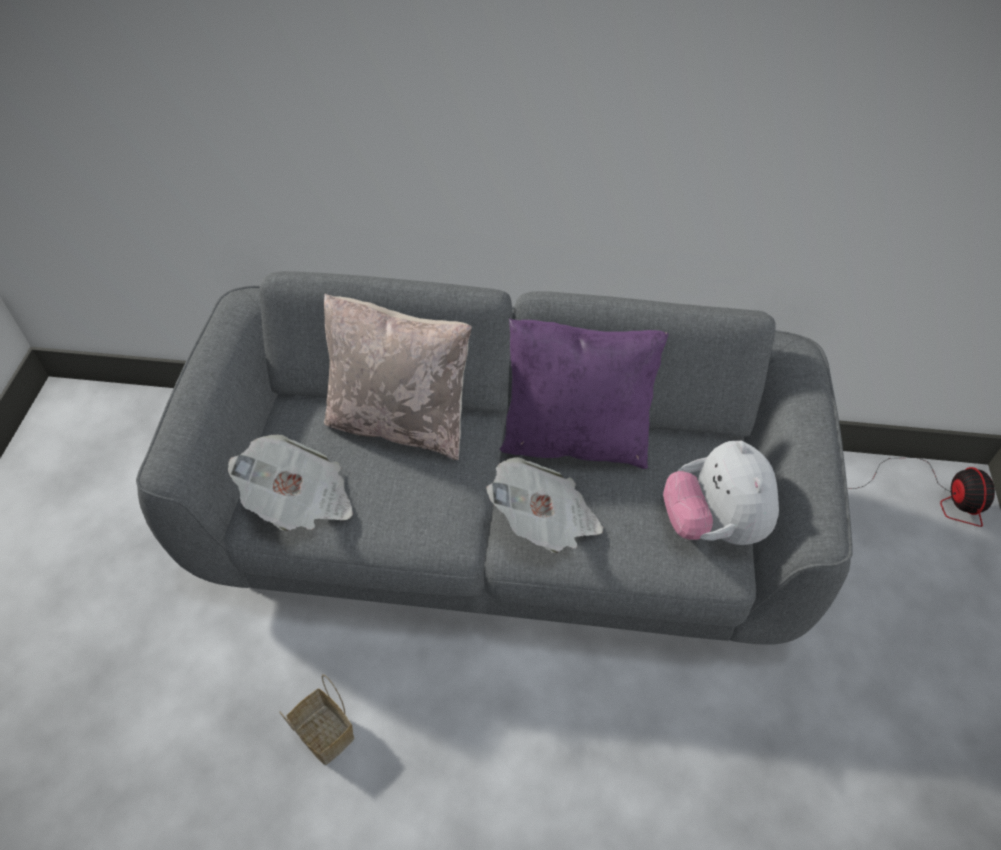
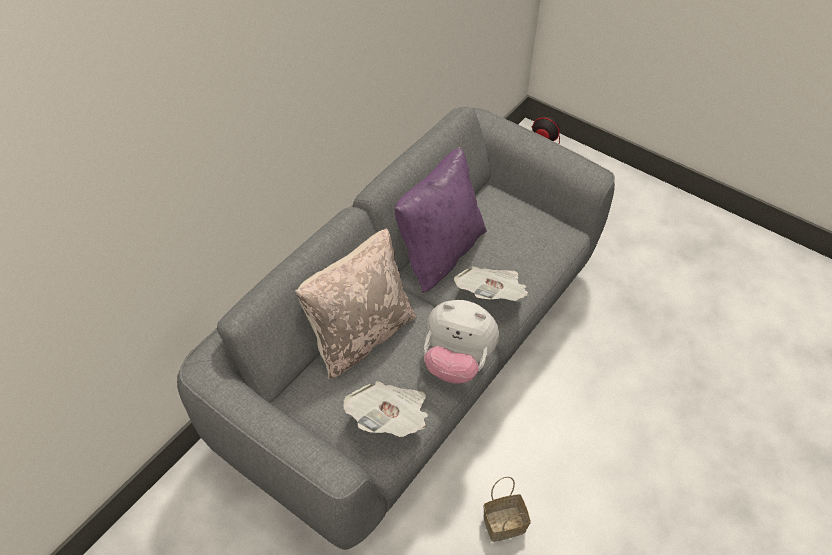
camera: 60 degrees left, 0 degrees up
(713, 525) = (539, 224): plush toy -> plush toy (457, 361)

